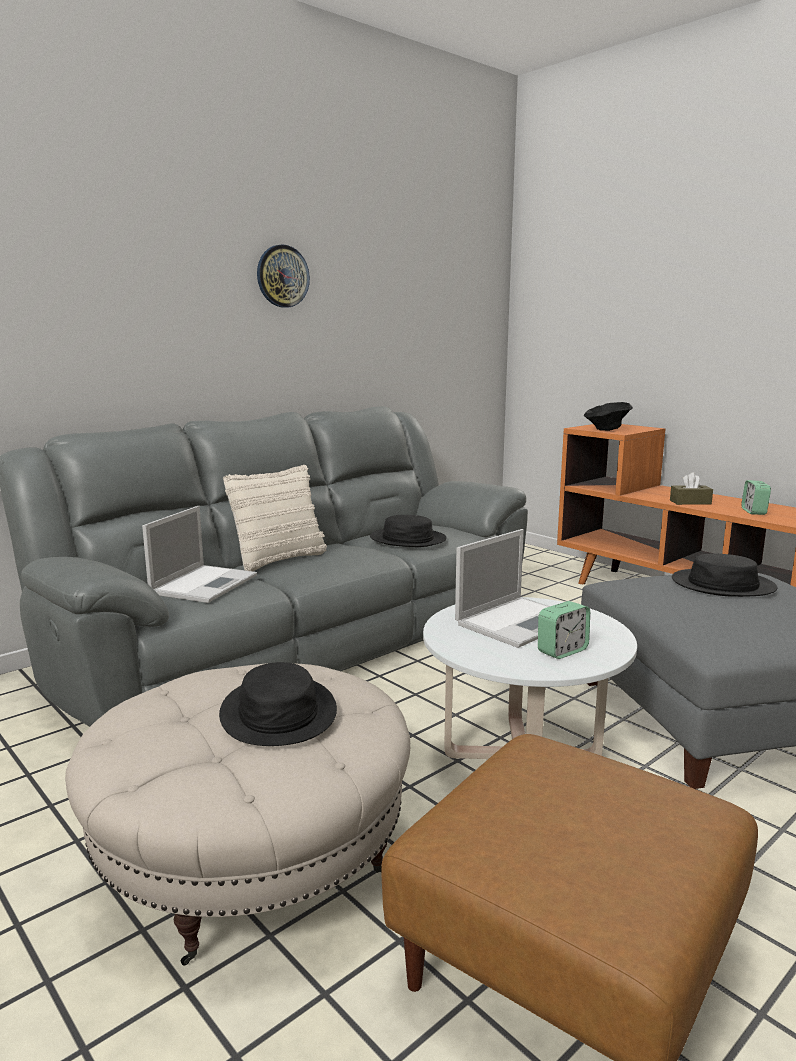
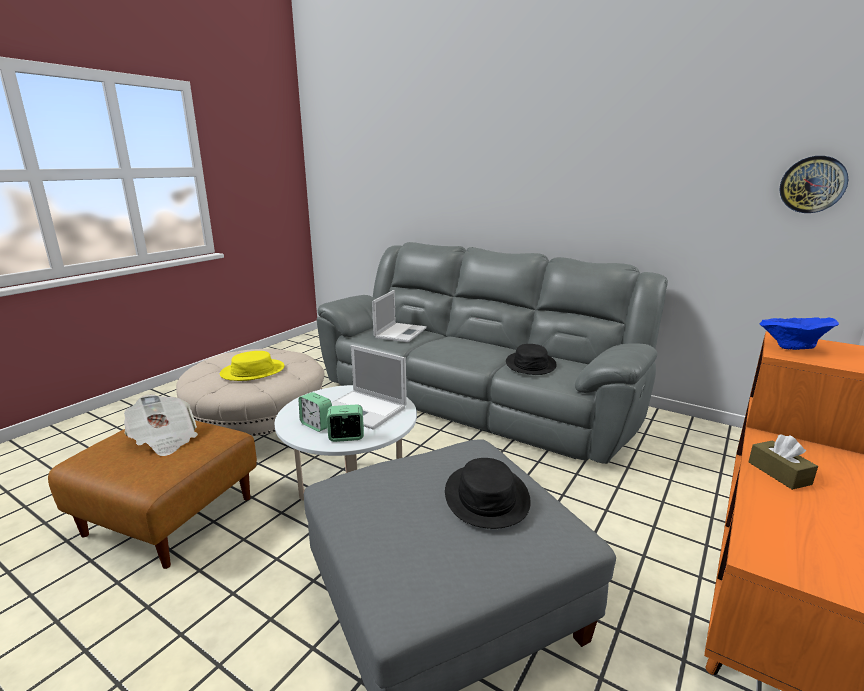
camera: 75 degrees right, 5 degrees up
(205, 584) = (401, 332): laptop -> laptop turned 75 degrees counterclockwise
(278, 713) = (253, 371): black hat -> yellow hat
(279, 560) = (456, 340): beige pillow -> none
(282, 276) = (567, 153): wall clock -> wall clock (812, 184)
(552, 810) = (164, 440): none -> newspaper
(605, 430) = (791, 348): black bowl -> blue bowl
(754, 511) = (791, 524): alarm clock -> alarm clock (346, 437)

